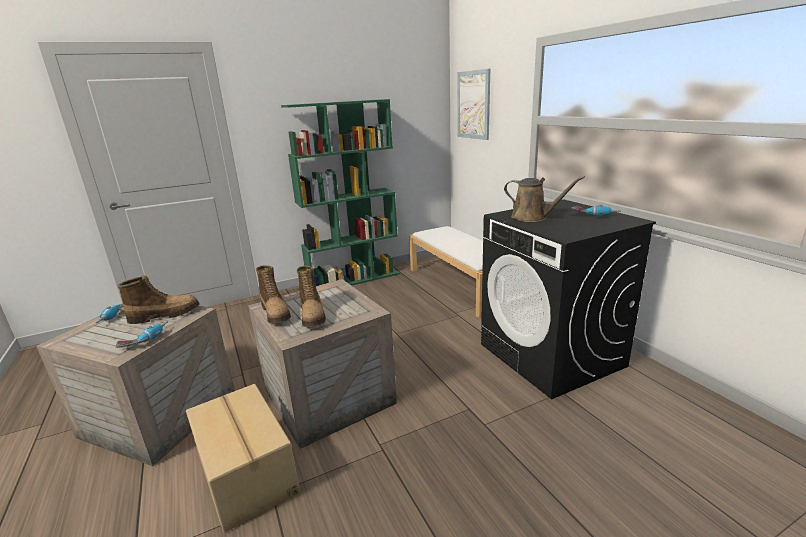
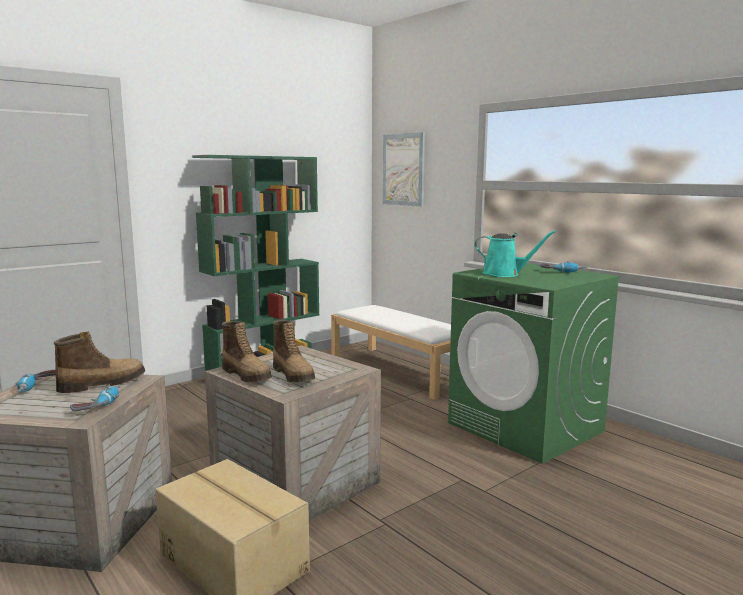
camera: 15 degrees left, 10 degrees down
(532, 217) = (505, 274): brown watering can -> turquoise watering can
(551, 355) = (526, 427): black washing machine -> green washing machine

